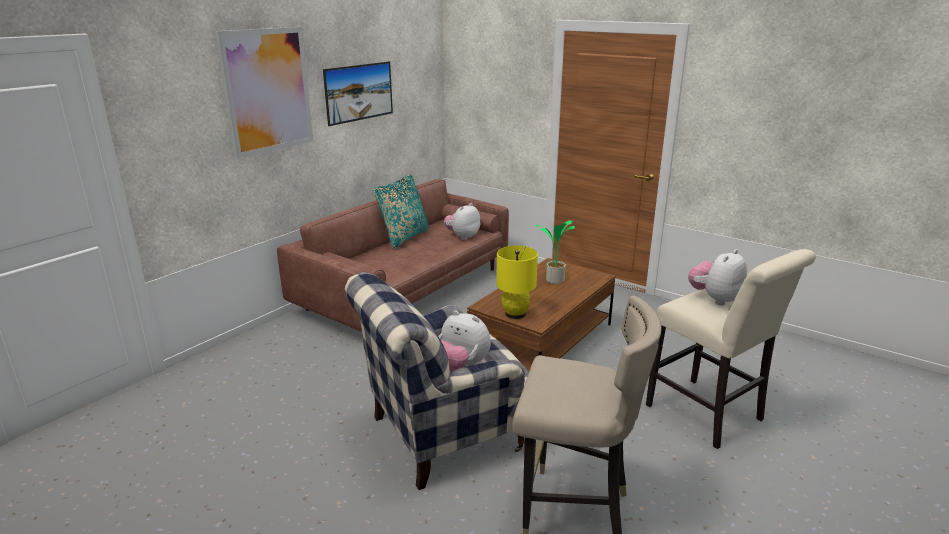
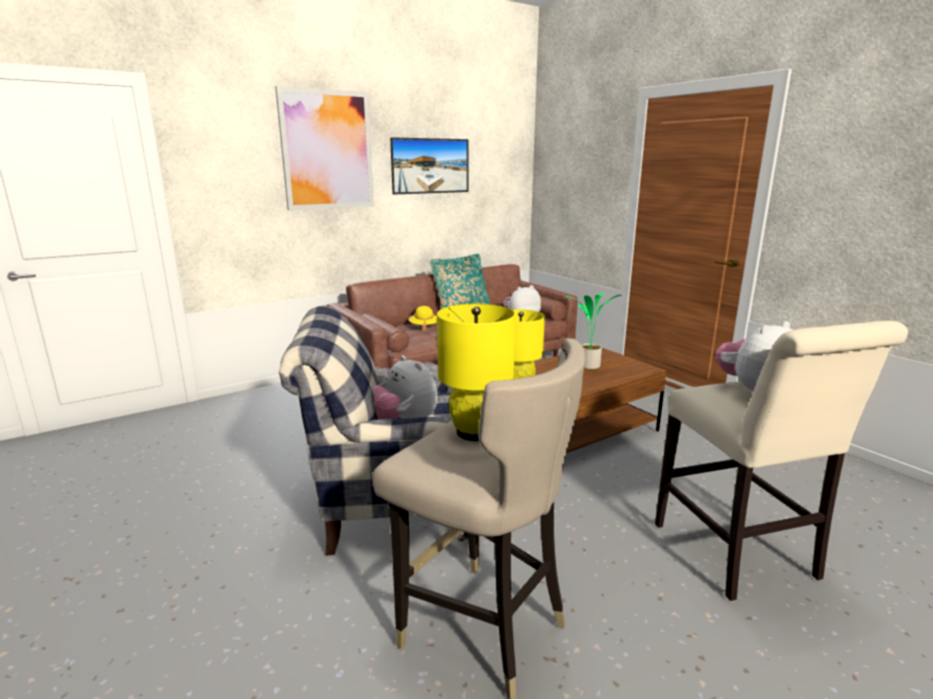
camera: 20 degrees right, 5 degrees down
(378, 256) = (424, 326): none -> yellow hat
(563, 371) = (475, 432): none -> yellow table lamp

